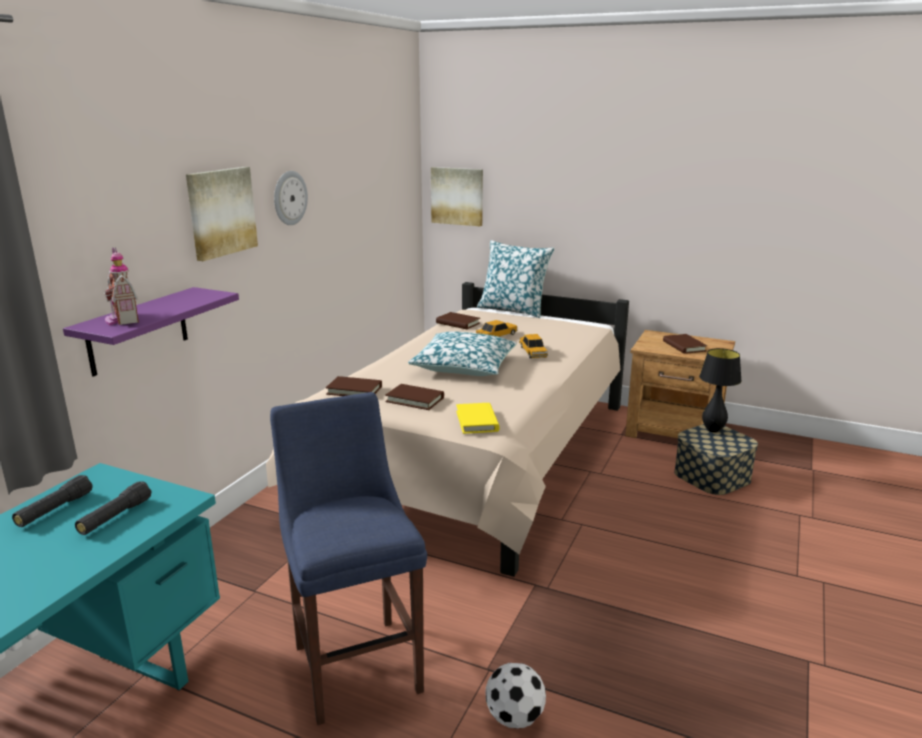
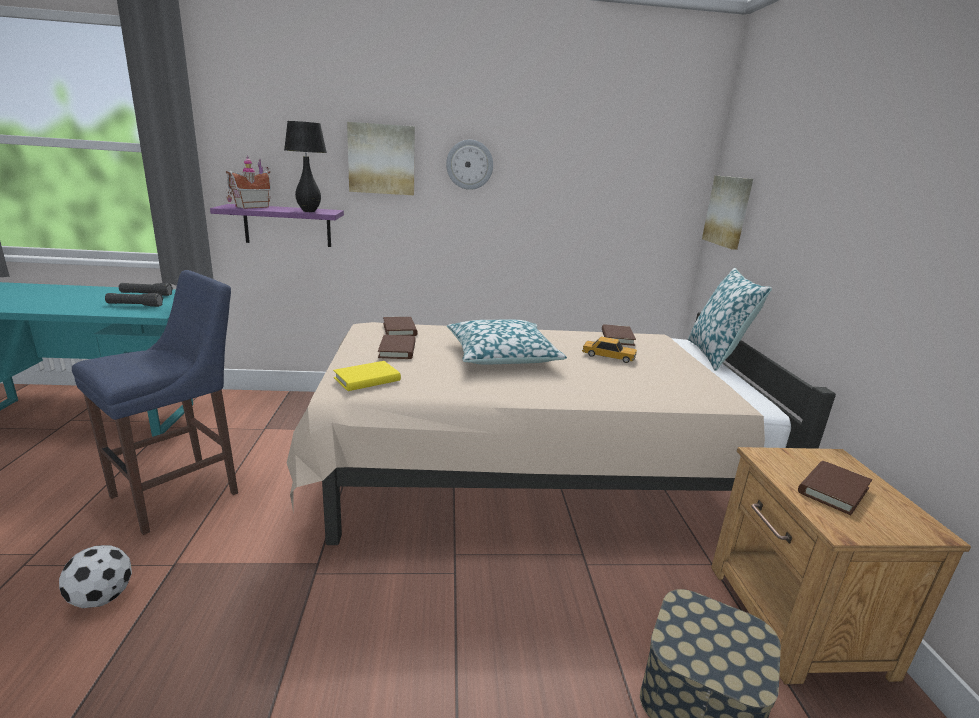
camera: 60 degrees right, 0 degrees up
(533, 352) = (587, 378): toy car -> none
(713, 430) = (742, 630): black table lamp -> black table lamp (309, 211)

